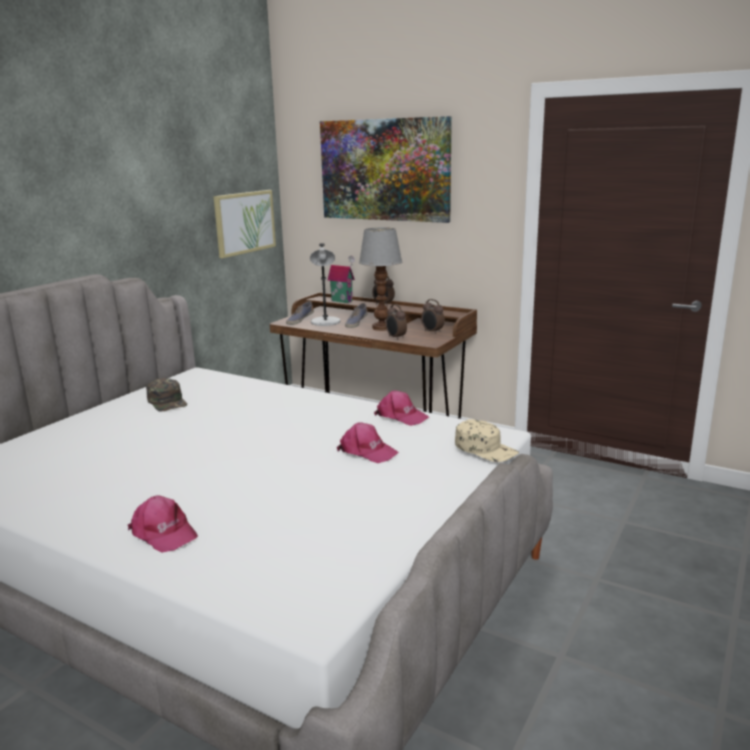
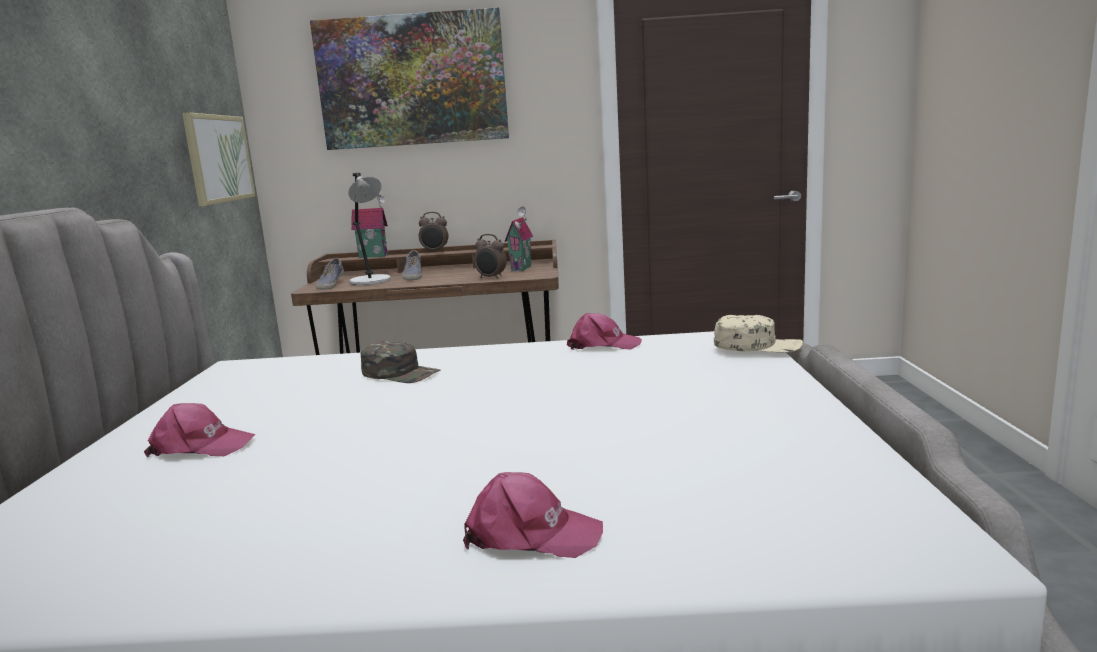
camera: 30 degrees left, 5 degrees down
(168, 402) = (241, 400): green cap -> green cap (401, 373)
(367, 451) = (630, 380): pink cap -> pink cap (200, 447)
(381, 328) = (455, 274): table lamp -> none
(432, 332) = (523, 268): alarm clock -> toy house

